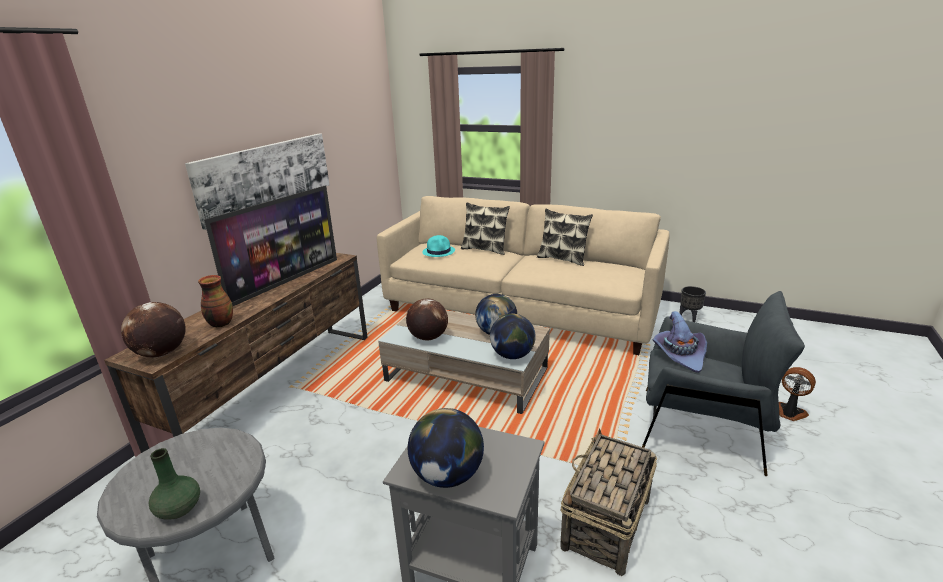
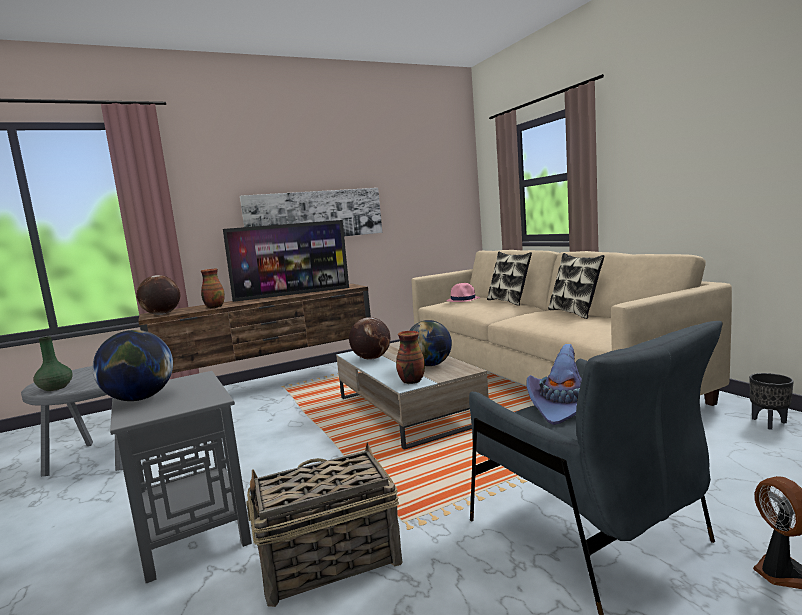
camera: 40 degrees right, 15 degrees down
(439, 252) = (463, 300): turquoise hat -> pink hat
(512, 355) = (411, 381): globe -> vase

